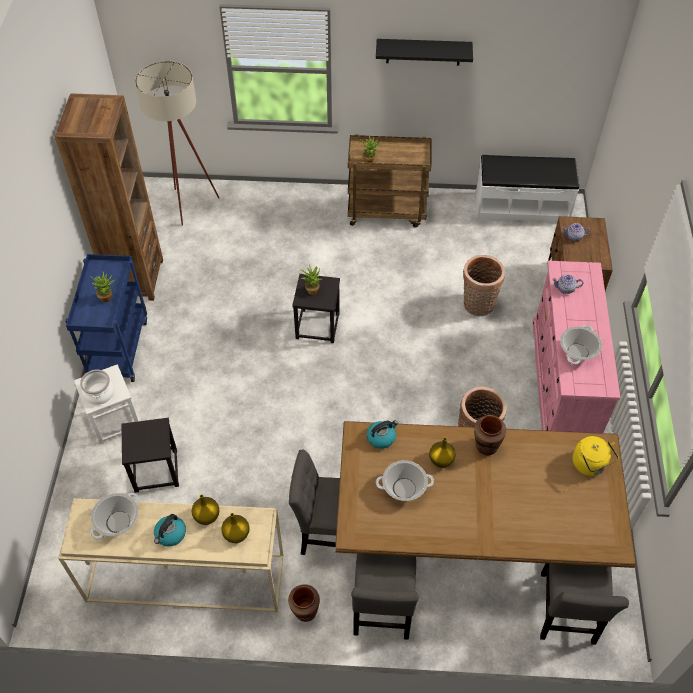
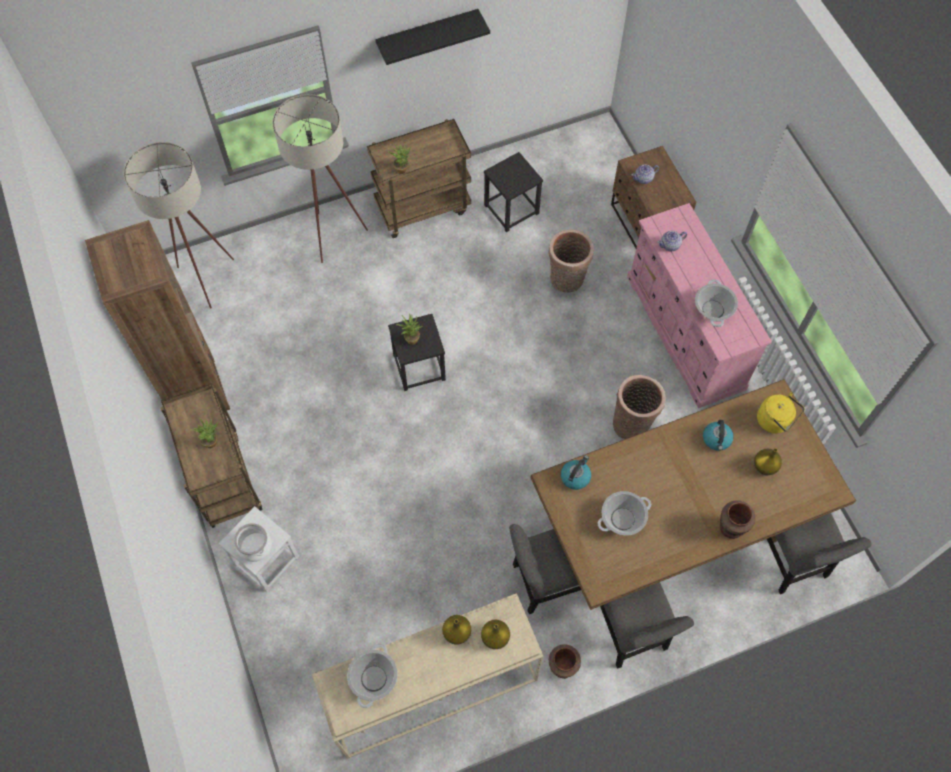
camera: 25 degrees left, 10 degrees up
(118, 347) = (223, 478): blue cart -> brown cart
(156, 471) = (340, 594): black stool -> black stool (511, 210)
(170, 534) = (432, 667): kettle -> kettle (716, 439)
(301, 211) = (332, 240): none -> beige floor lamp
(440, 460) = (641, 475): yellow vase -> yellow vase (764, 466)
(486, 446) = (675, 443): brown vase -> brown vase (730, 528)
(521, 207) = (556, 150): white bench -> none

